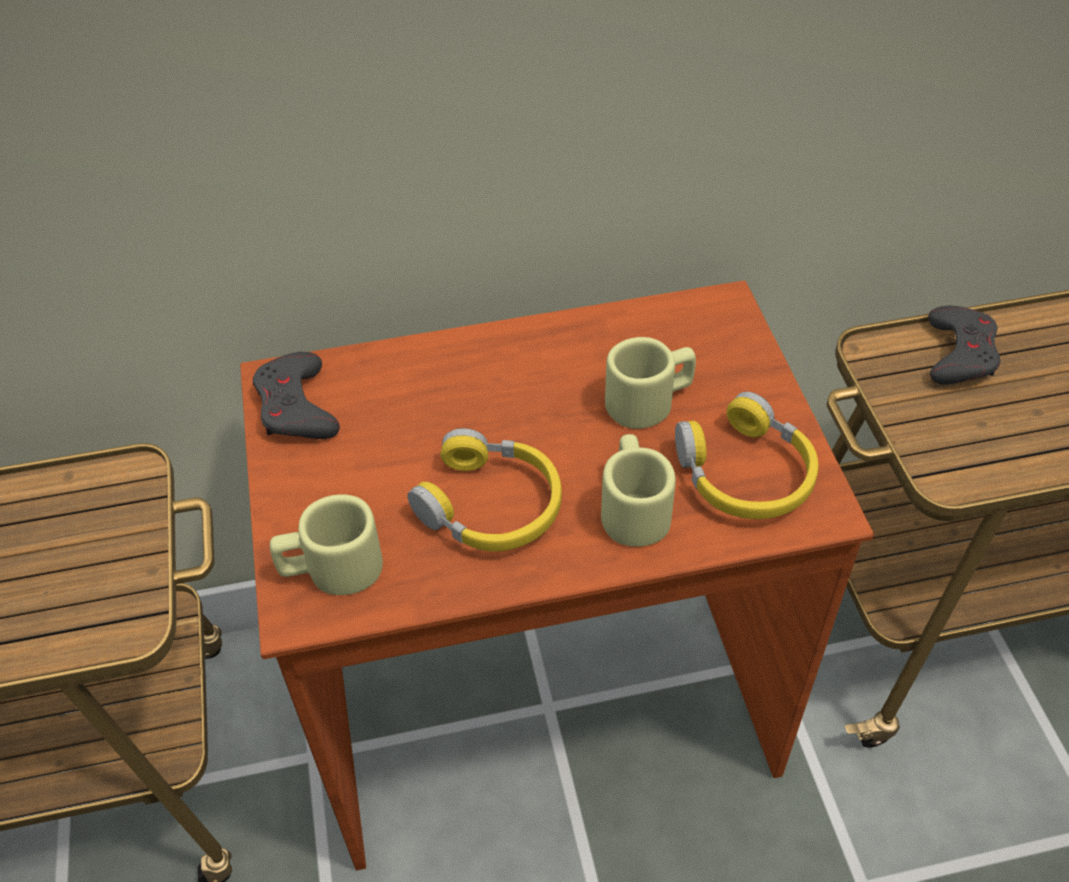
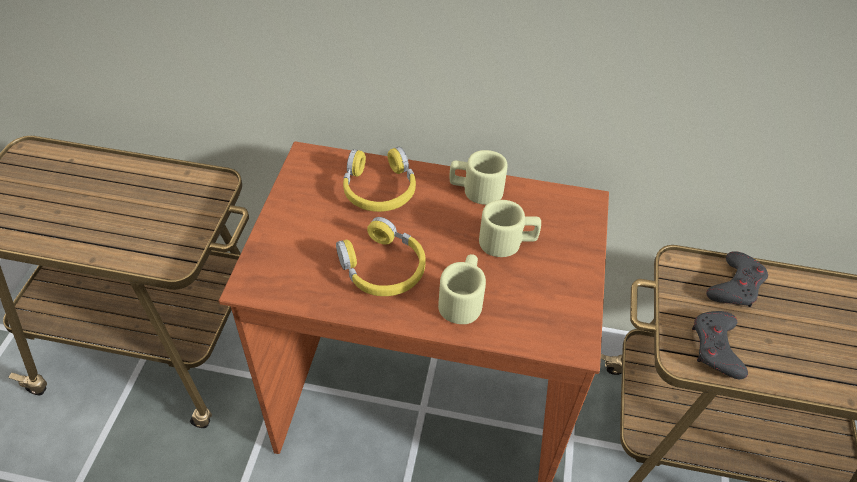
camera: 20 degrees right, 0 degrees up
(296, 406) = (309, 175): grey game controller -> grey game controller (716, 347)
(331, 569) = (278, 269): beige mug -> beige mug (475, 190)
(745, 474) = (540, 305): yellow headphones -> yellow headphones (379, 189)

